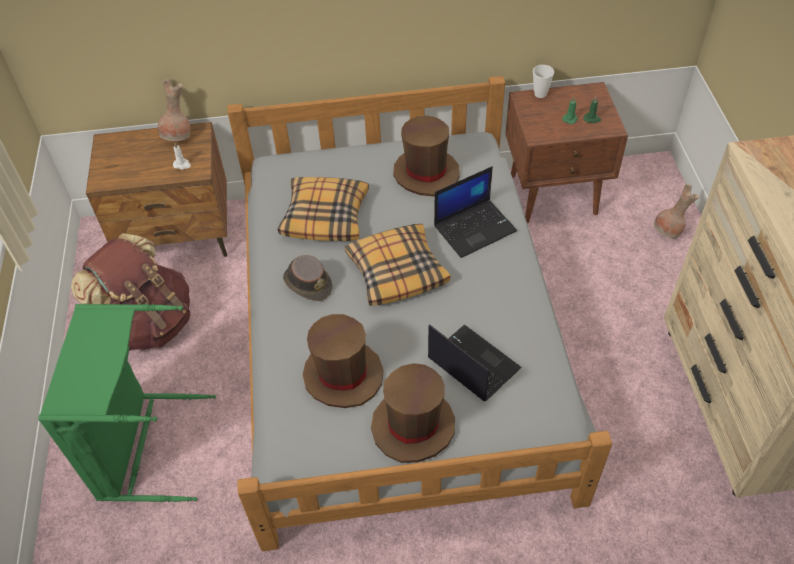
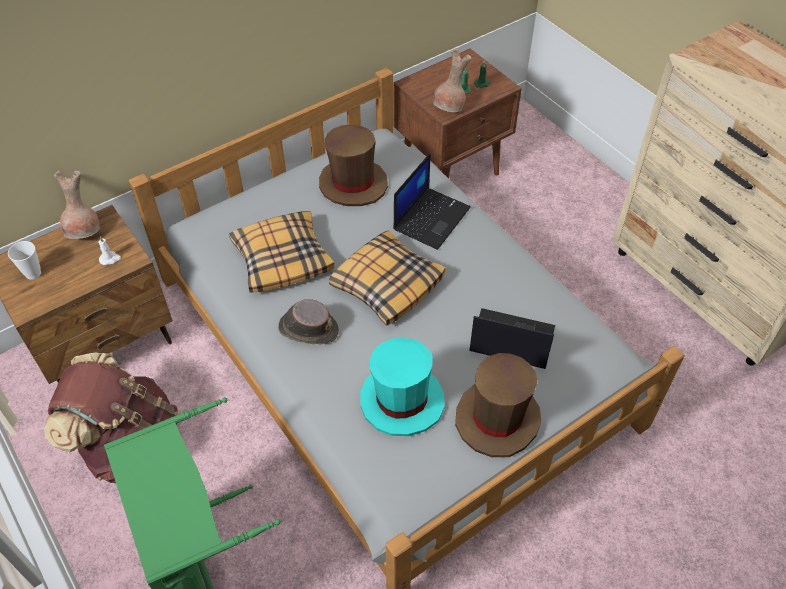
camera: 30 degrees left, 0 degrees up
(343, 375) = (401, 401): brown hat -> turquoise hat
(540, 94) = (422, 75): cup -> cup (33, 273)
(668, 231) = (565, 168): brown vase -> brown vase (450, 108)

